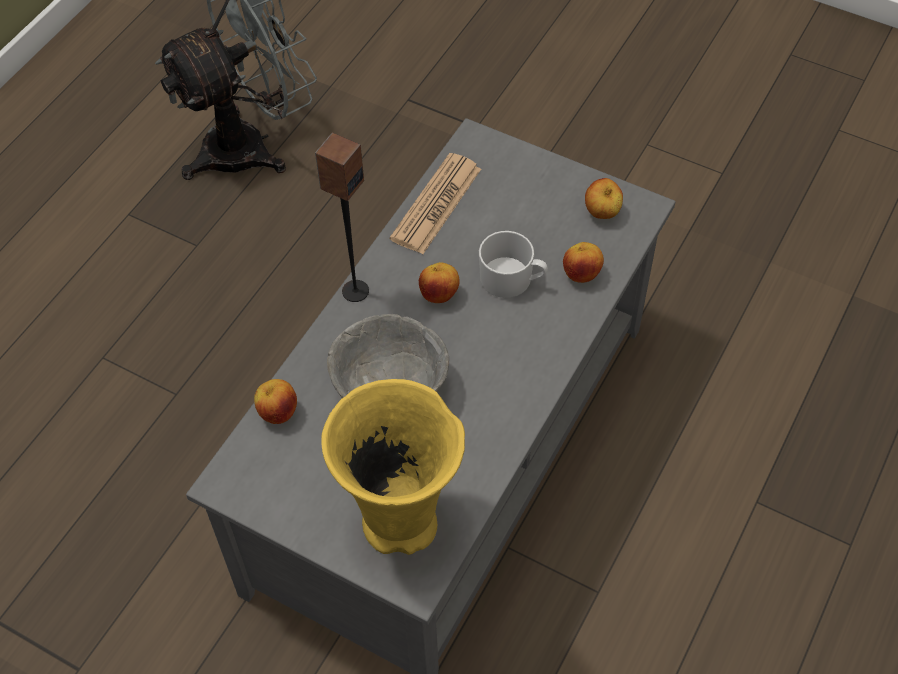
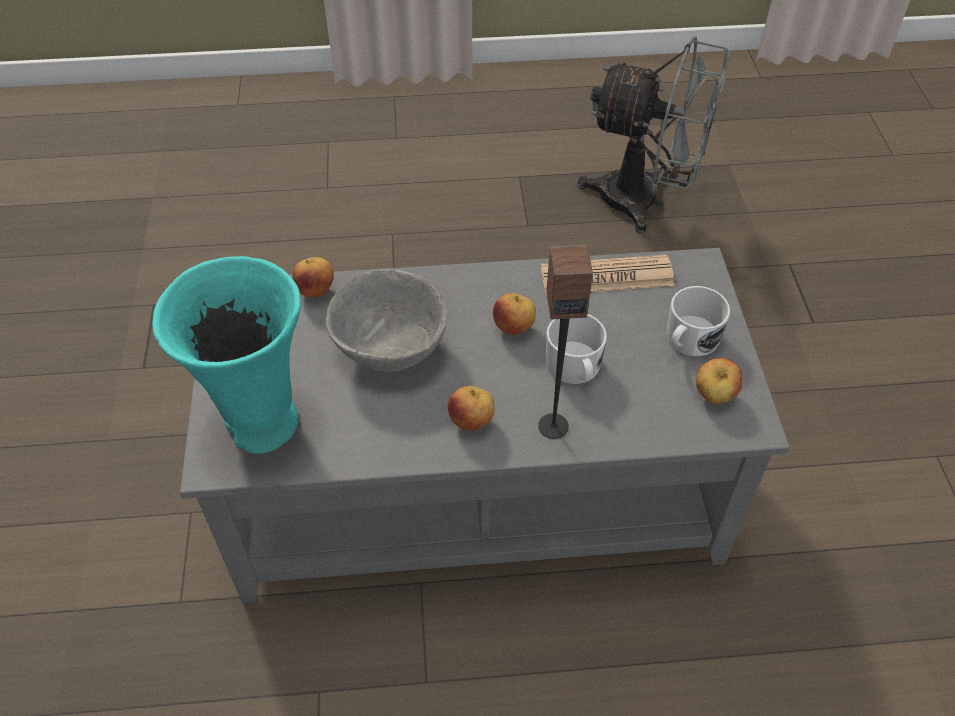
camera: 55 degrees right, 5 degrees down
(355, 290) = (470, 273): speaker -> speaker (553, 425)
(402, 526) = (261, 426): yellow vase -> turquoise vase
(541, 195) = (688, 341): none -> white mug
(581, 274) = (628, 416): apple -> apple (472, 421)

